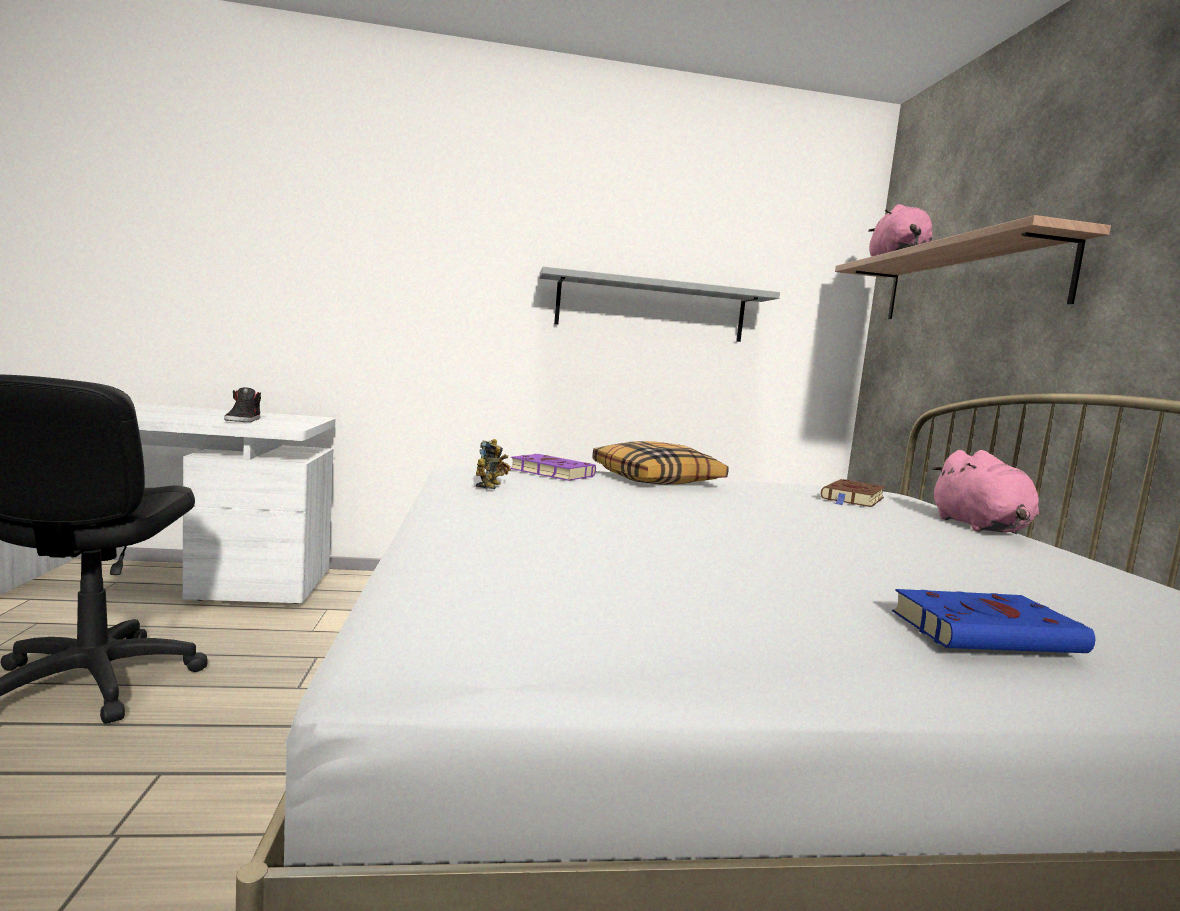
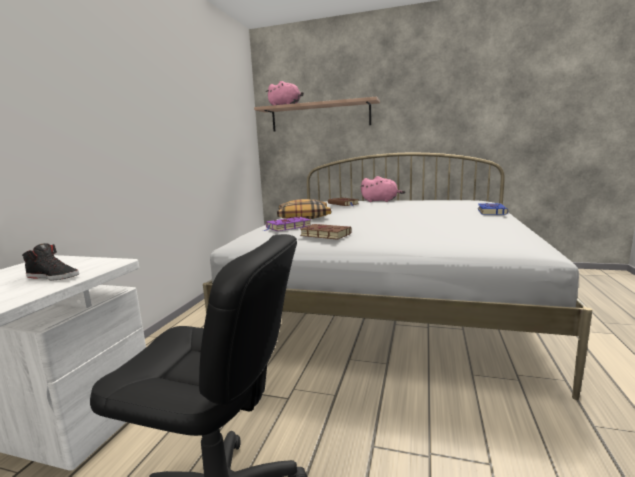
camera: 65 degrees left, 5 degrees up
(491, 486) = (324, 235): toy robot -> brown book
(651, 308) = (199, 132): grey shelf -> none

